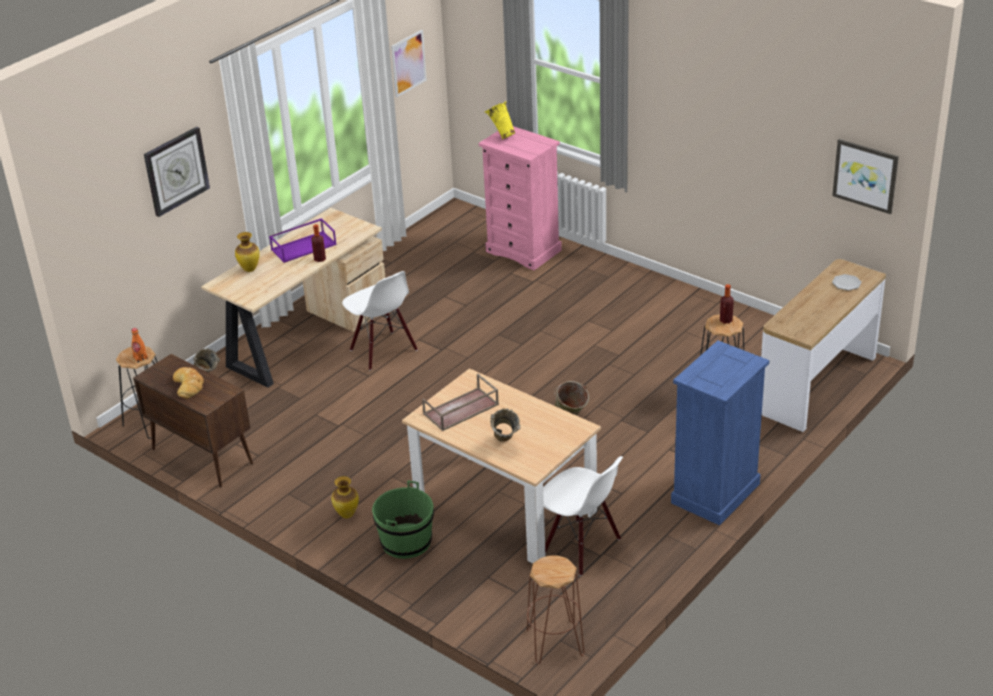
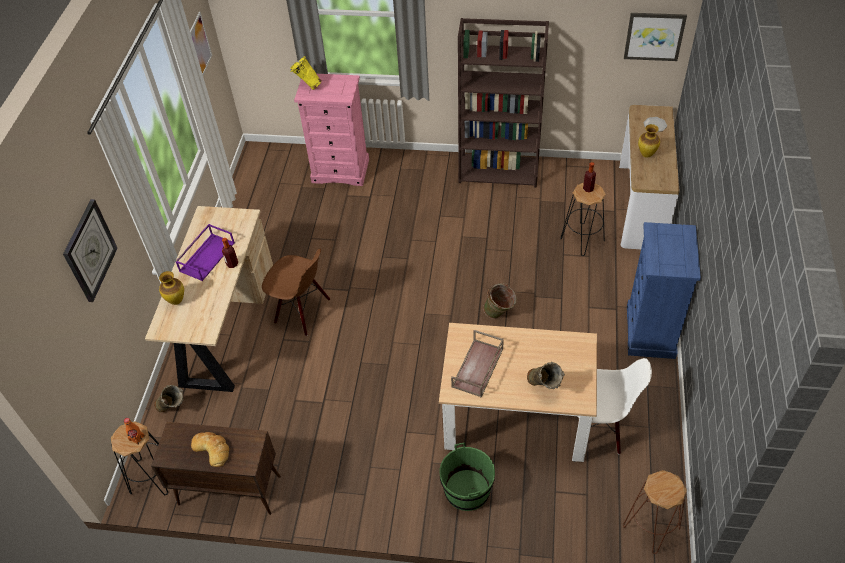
camera: 30 degrees left, 15 degrees up
(346, 515) = (399, 488): vase -> vase (646, 155)
(382, 350) = (302, 312): white chair -> brown chair
(689, 303) = (499, 170): none -> brown bookcase

